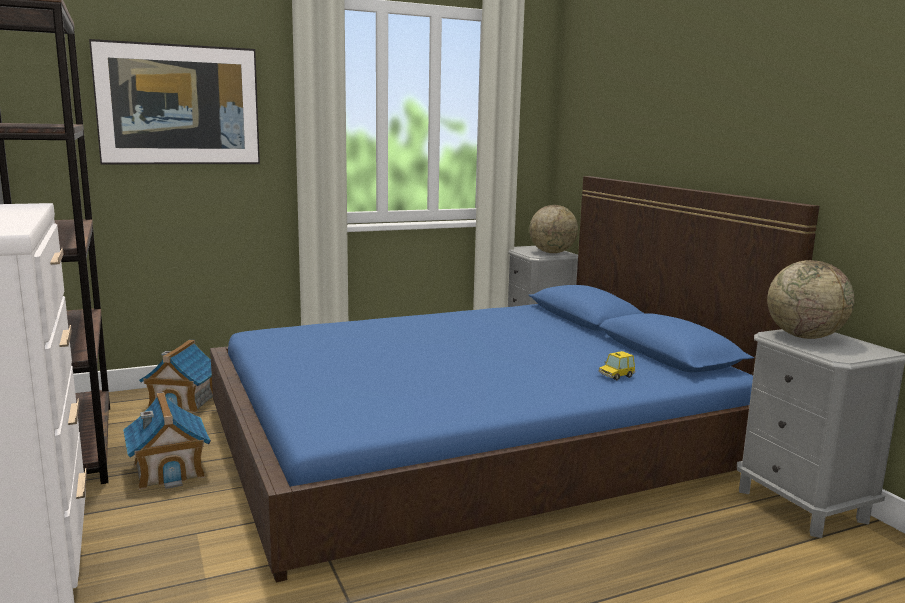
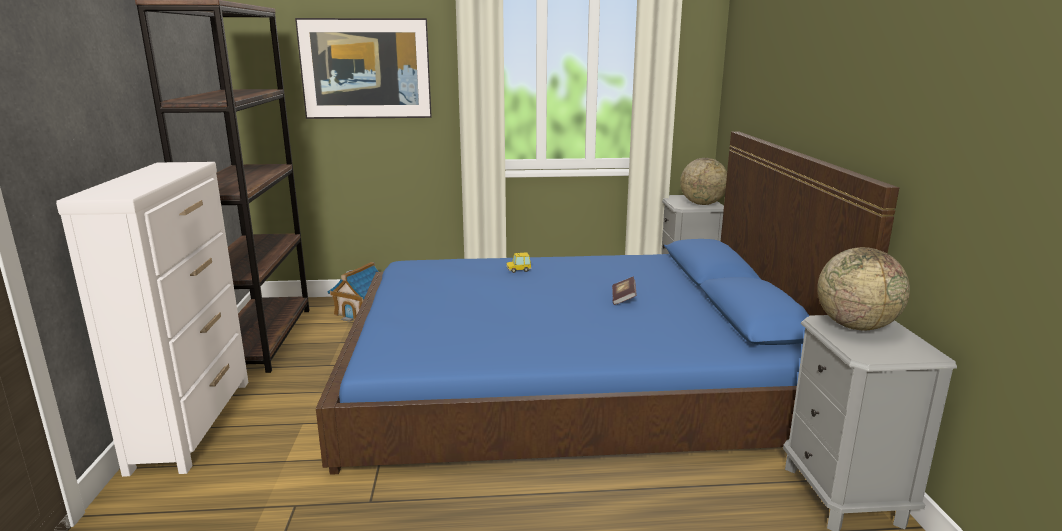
camera: 20 degrees right, 5 degrees up
(169, 470) = (316, 368): toy house -> none
(530, 345) = (623, 298): none -> book
(616, 375) = (676, 339): toy car -> toy car (518, 270)

